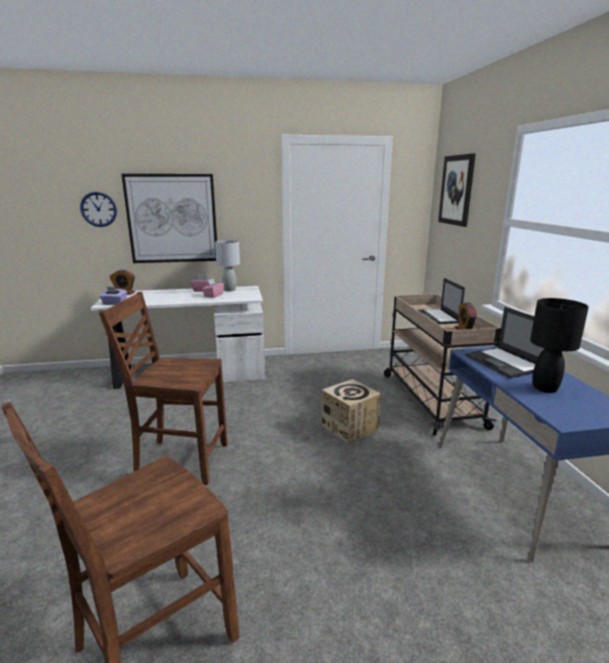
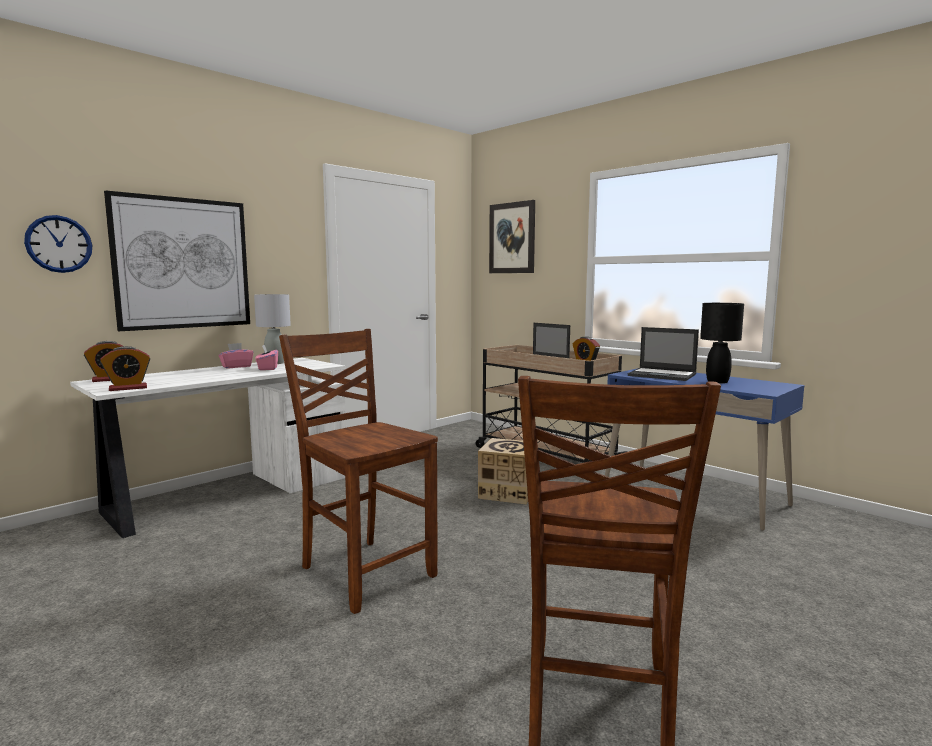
camera: 35 degrees left, 10 degrees down
(114, 303) = (128, 388): purple tissue box -> alarm clock
(180, 460) = (365, 571): brown chair -> brown chair turned 75 degrees clockwise

